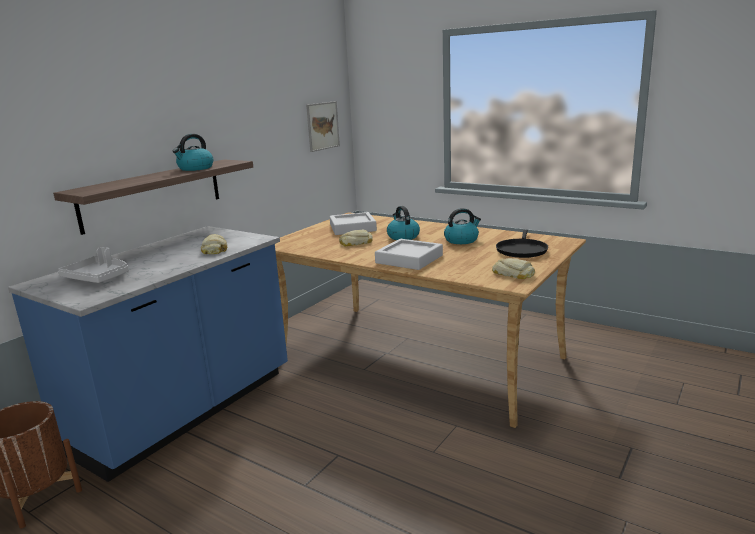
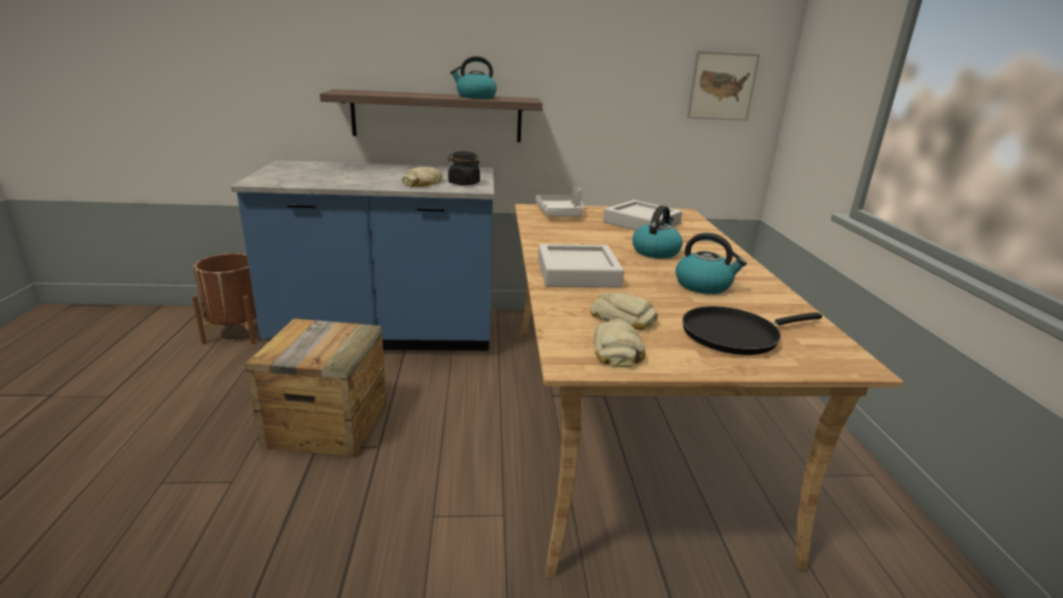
camera: 50 degrees right, 5 degrees up
(98, 278) = (311, 172): grey tray -> grey tray (560, 213)
(239, 239) = (463, 183): none -> black jar
(279, 472) = (327, 423): none -> crate
(355, 242) = (593, 236): bread -> bread (623, 318)

